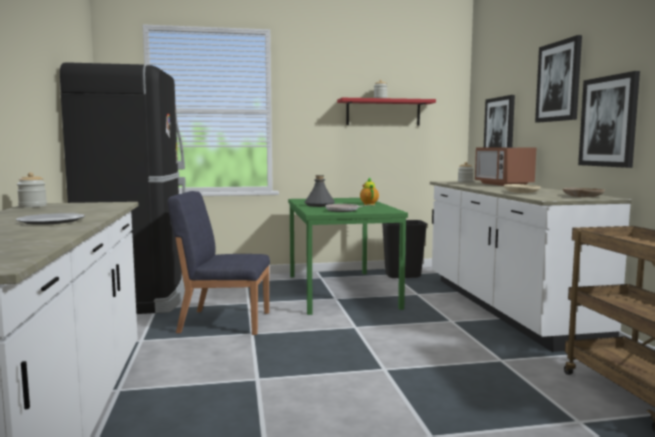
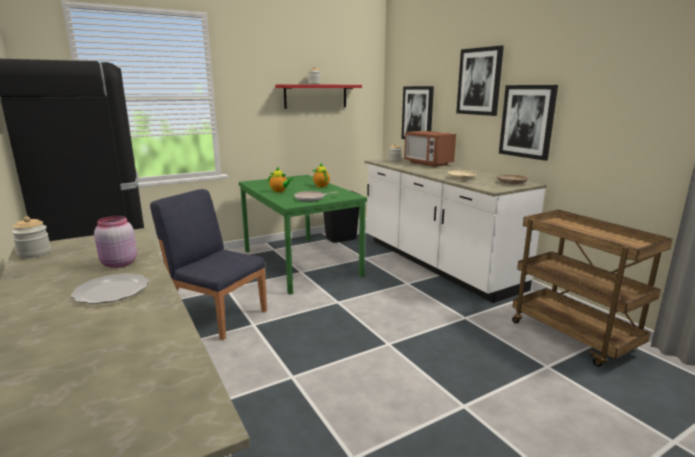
camera: 20 degrees left, 10 degrees up
(81, 212) = (118, 264): none -> pink jar
(223, 322) = (218, 315): blue chair -> blue chair turned 45 degrees clockwise
(319, 205) = (280, 191): grey bottle -> teapot

